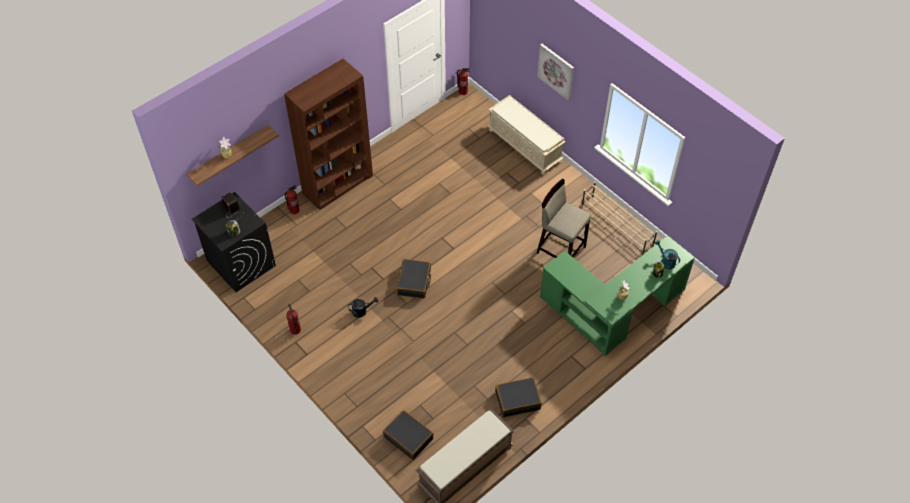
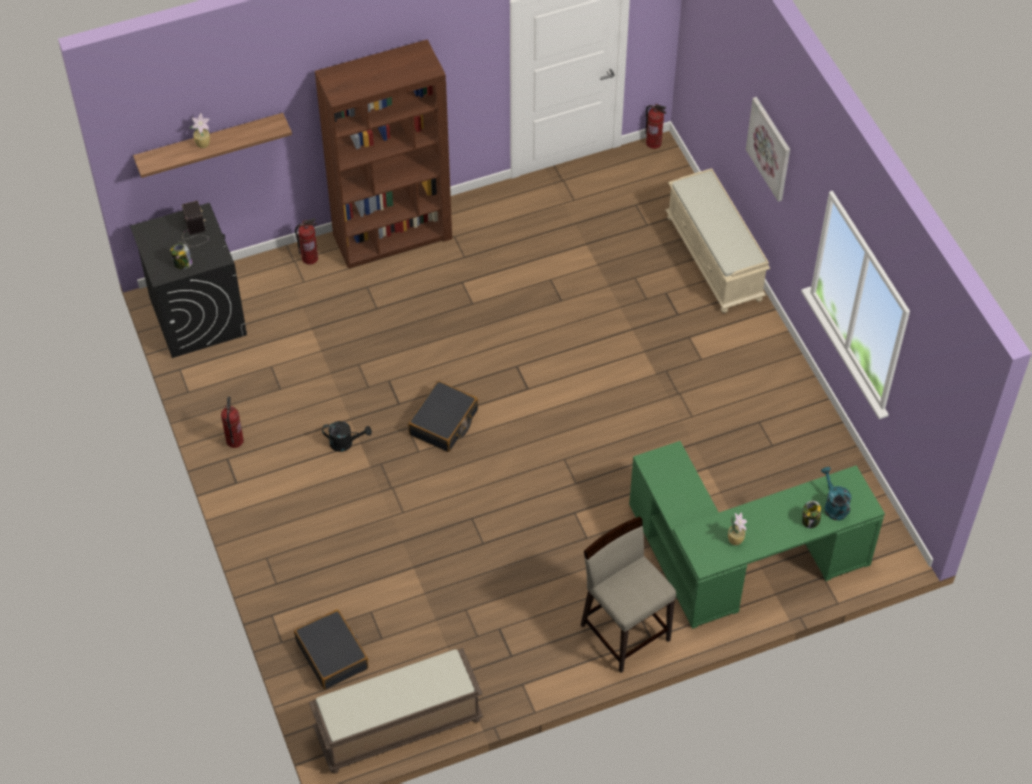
camera: 20 degrees right, 0 degrees up
(517, 400) = (523, 652): black suitcase -> none
(560, 249) = (697, 440): beige stool -> beige stool (625, 631)
(617, 226) = (806, 430): beige shoe rack -> none

